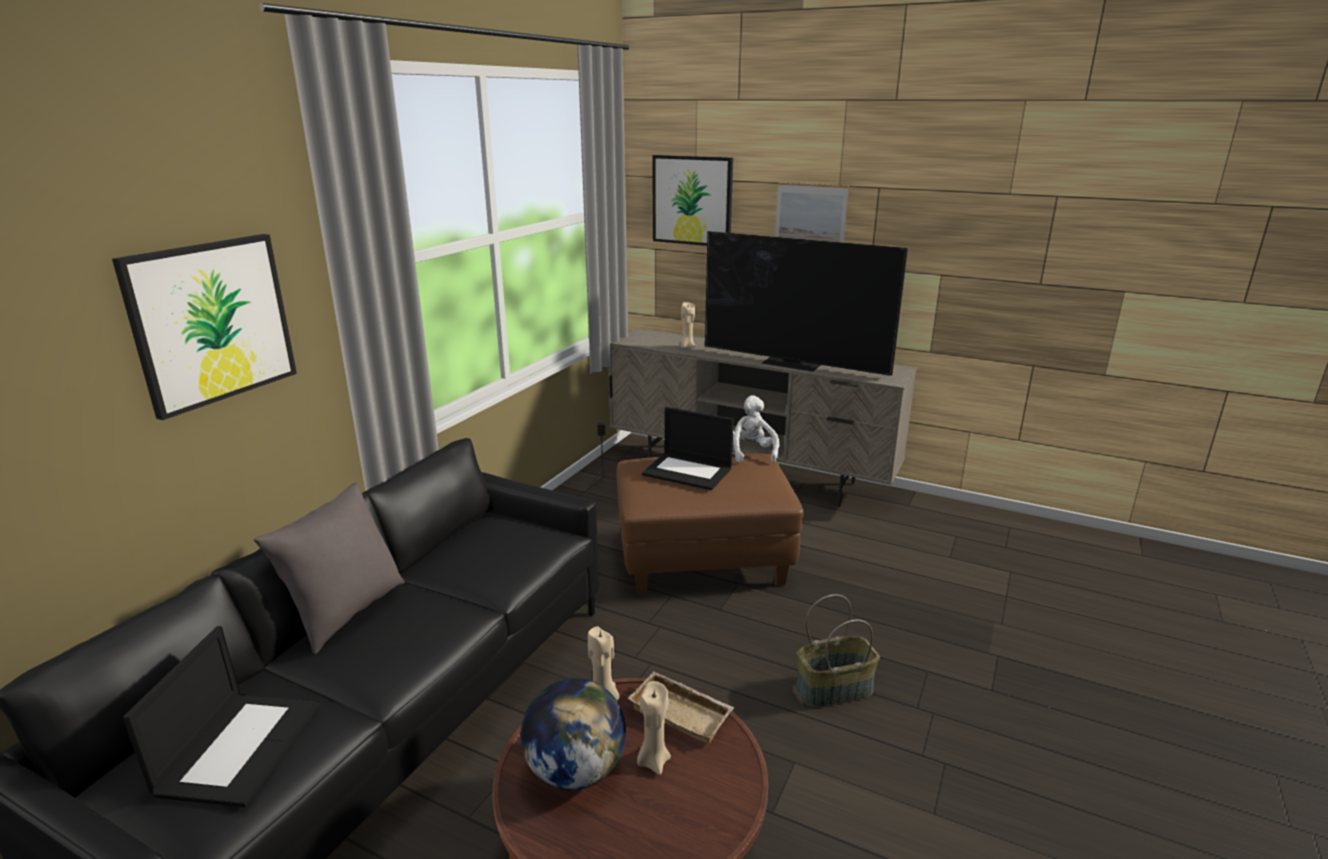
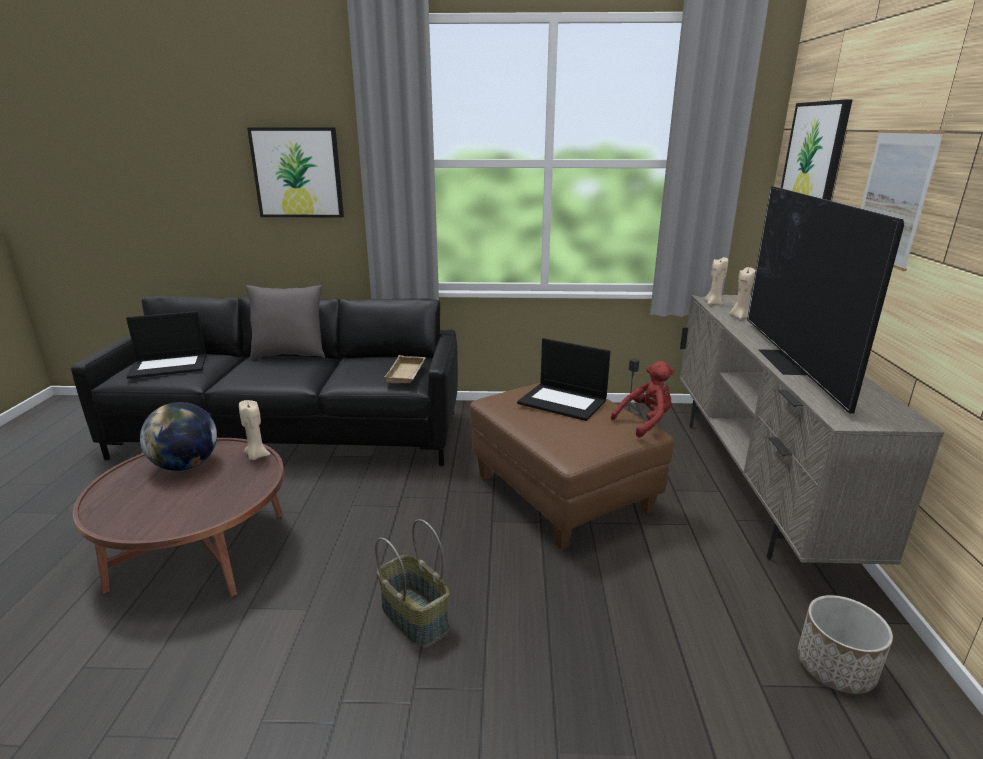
camera: 65 degrees right, 0 degrees up
(653, 761) = (196, 489): beige candle -> beige candle (713, 304)
(683, 712) = (247, 488): beige tray -> beige tray (407, 374)
(688, 471) = (563, 402): laptop -> laptop turned 60 degrees counterclockwise
(751, 452) = (645, 422): white plush toy -> red plush toy
(942, 528) = (836, 667): none -> planter

